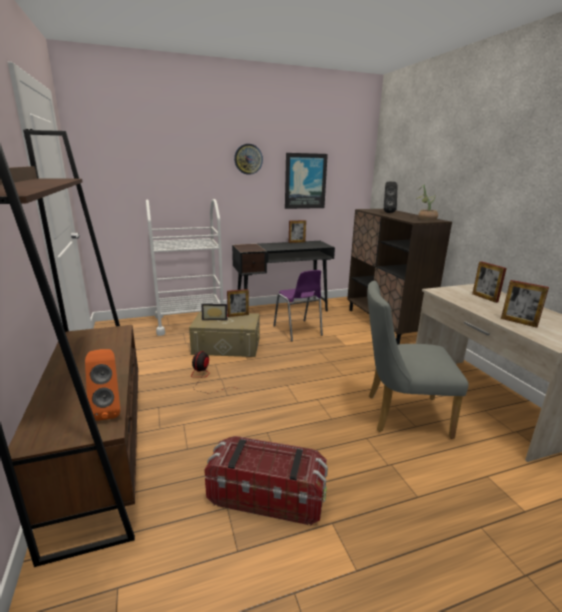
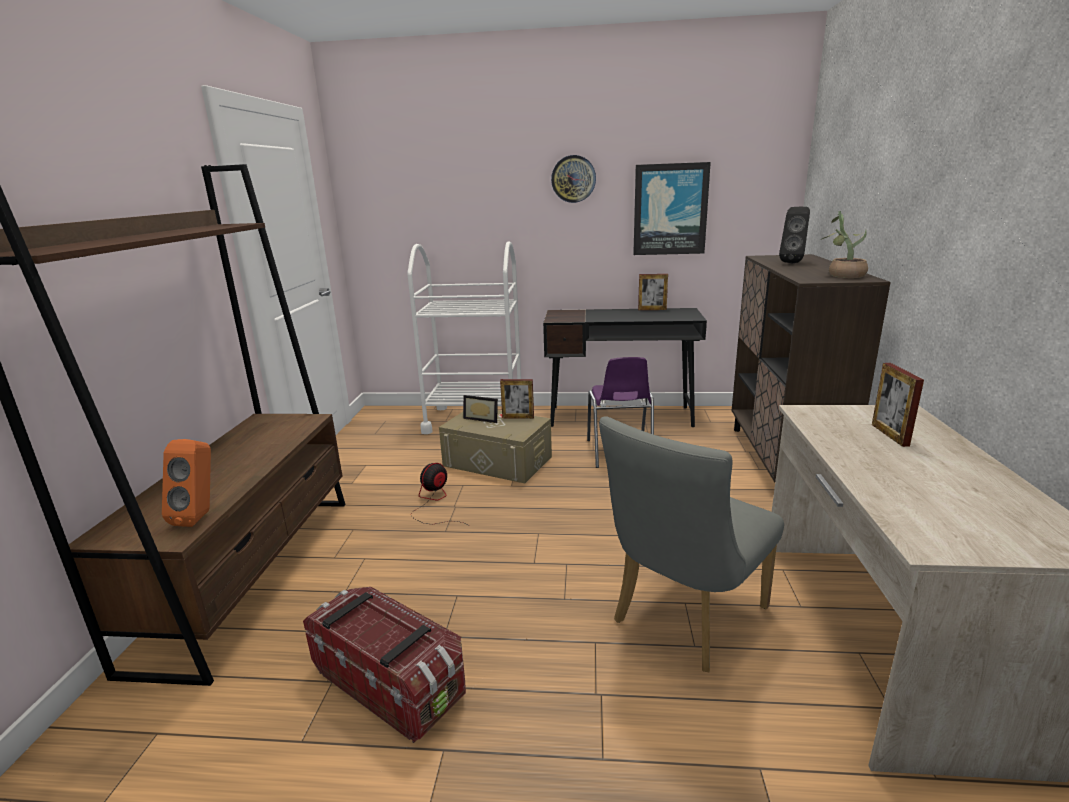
camera: 25 degrees right, 0 degrees up
(400, 414) = (683, 619): grey chair -> grey chair turned 75 degrees counterclockwise
(518, 322) = (900, 491): picture frame -> none

